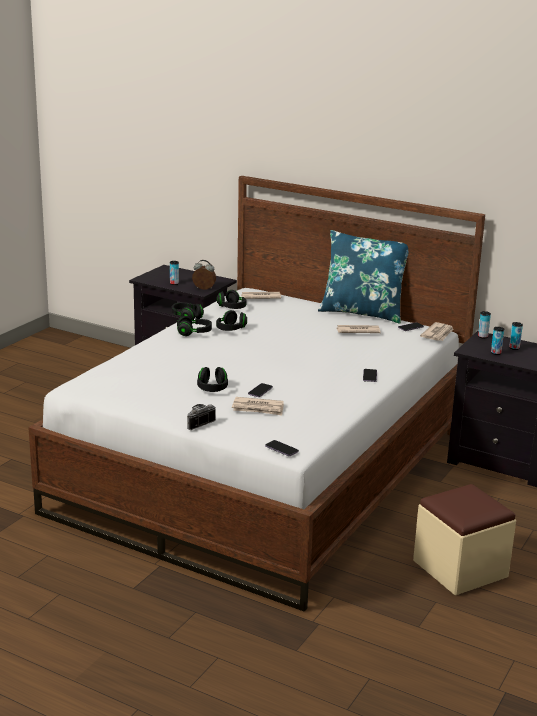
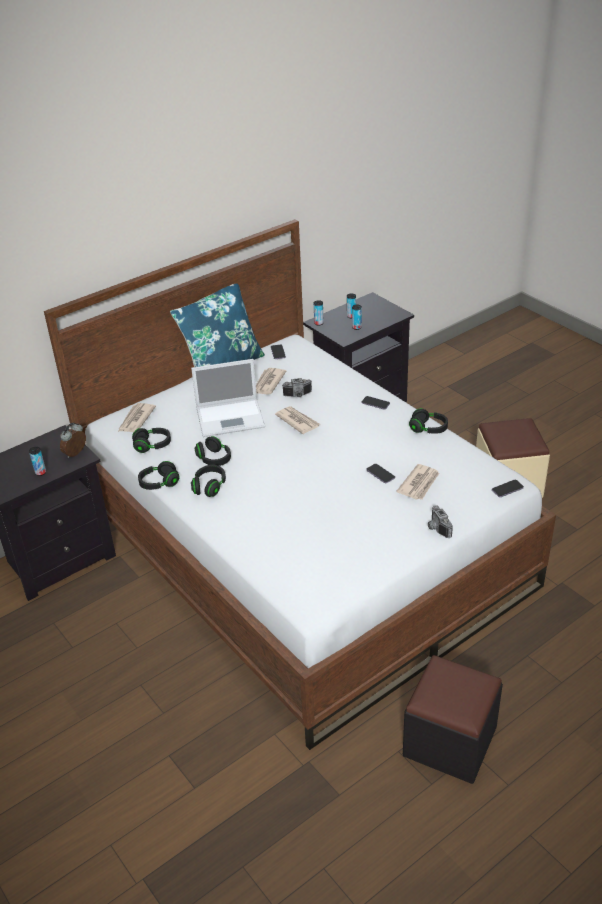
camera: 65 degrees left, 15 degrees up
(67, 580) = (450, 741): none -> black ottoman
(212, 388) = (361, 503): black headphones -> black headphones (428, 429)
(293, 326) = (231, 417): none -> laptop
(350, 344) = (298, 395): none -> camera
(438, 334) = (302, 343): newspaper -> newspaper (297, 421)

